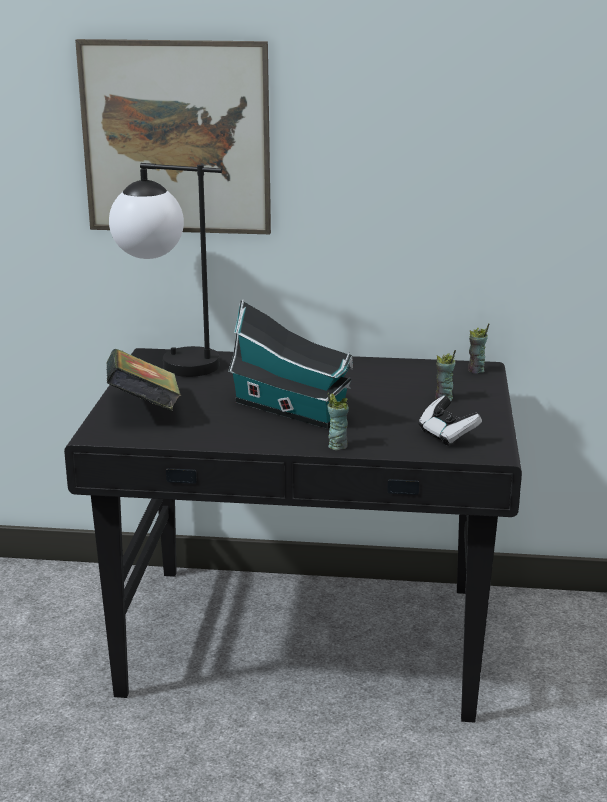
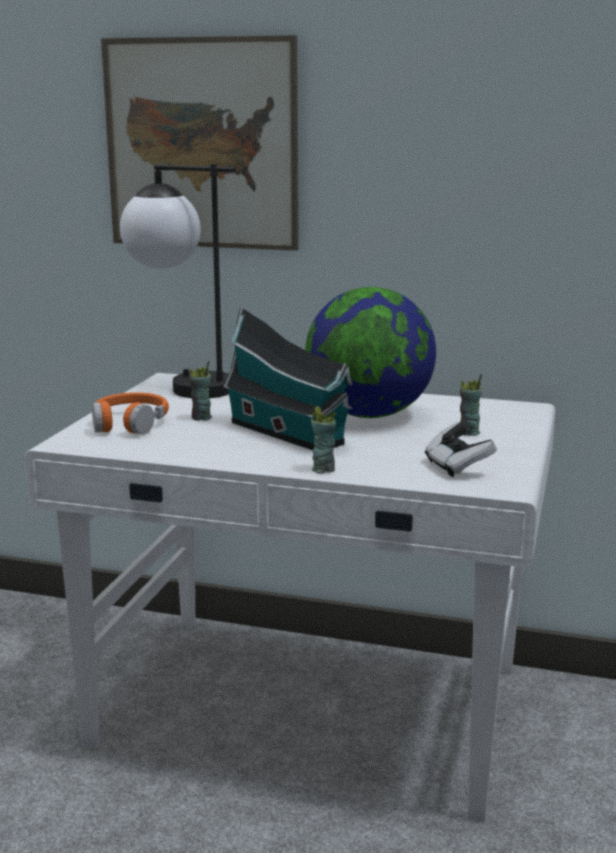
camera: 10 degrees right, 5 degrees down
(144, 409) = (129, 424): book -> orange headphones
(306, 642) = (311, 709): black desk -> white desk
(351, 385) = (368, 415): none -> globe
(476, 370) = (518, 409): cup -> cup (201, 418)

